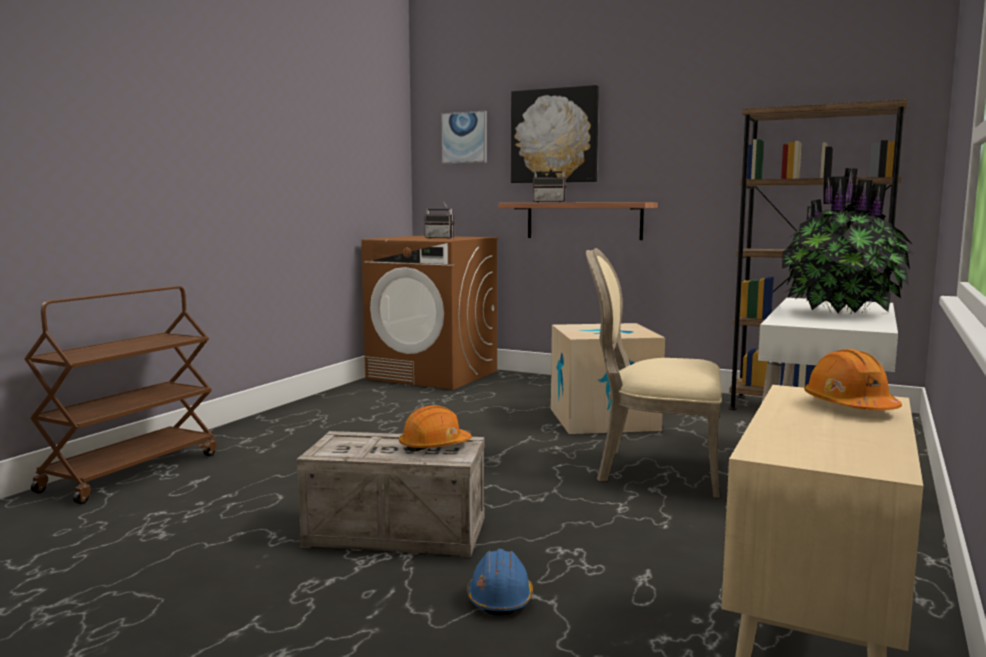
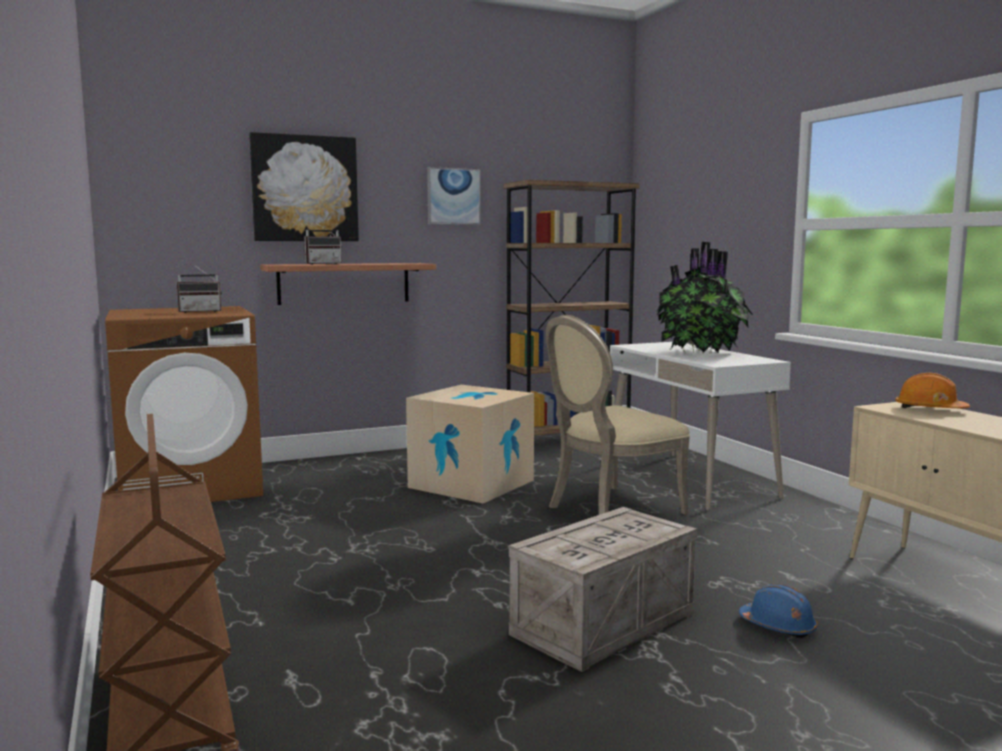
camera: 50 degrees left, 0 degrees up
(434, 446) = (624, 525): orange hard hat -> none
(464, 137) = (180, 182): picture -> picture (453, 196)

